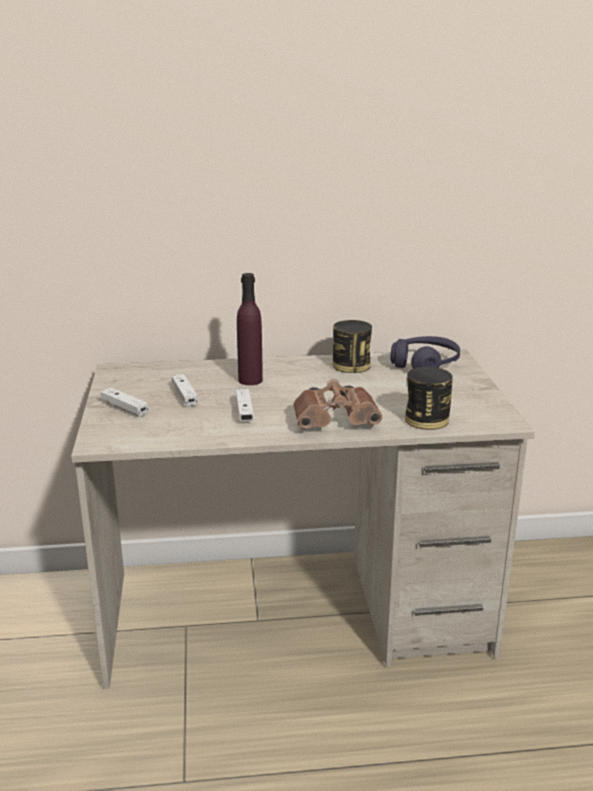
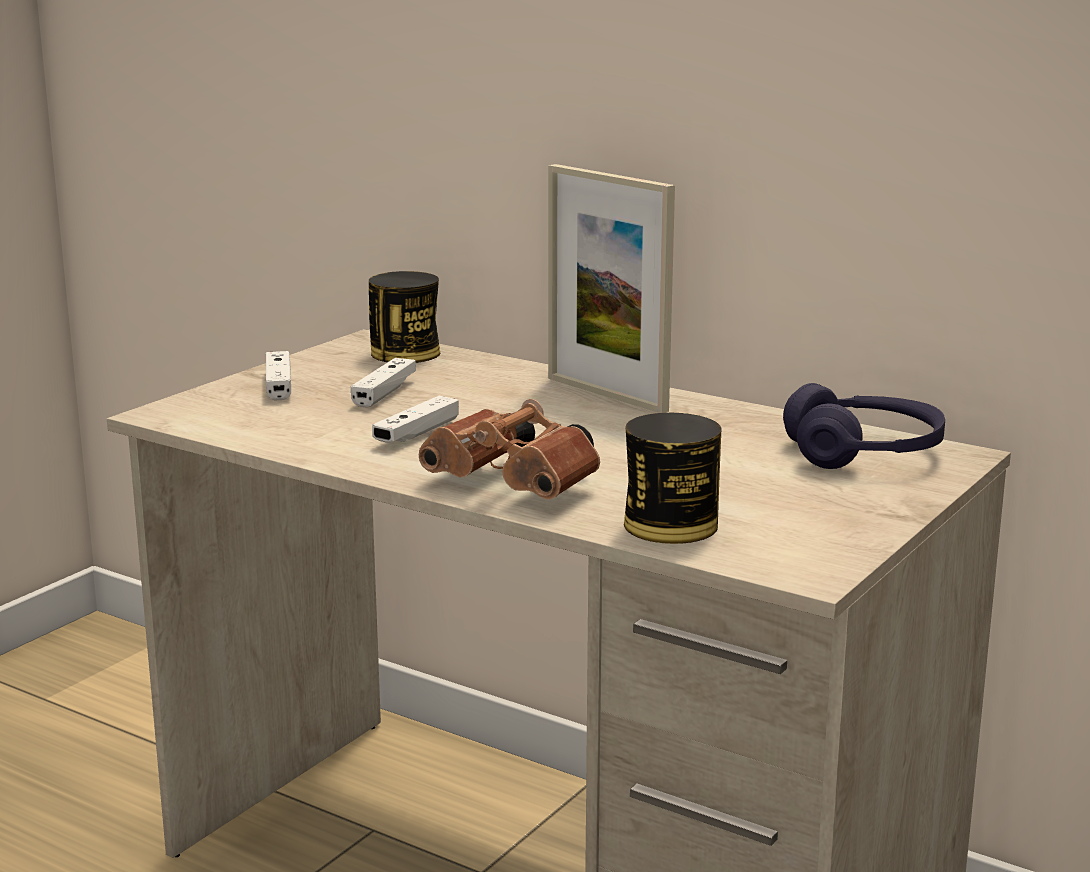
camera: 40 degrees right, 5 degrees down
(250, 380) = (518, 398): purple bottle -> none
(281, 367) = (606, 394): none -> picture frame
(351, 365) = (724, 421): can -> can (405, 353)

